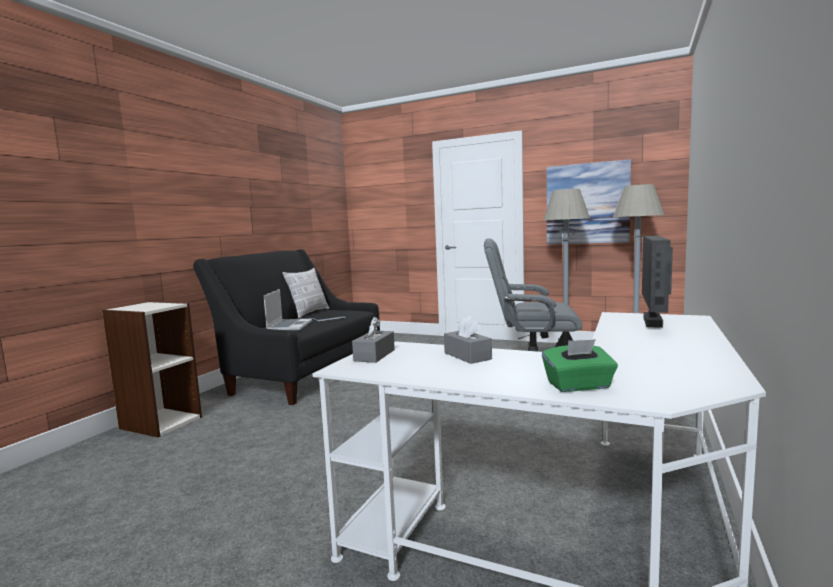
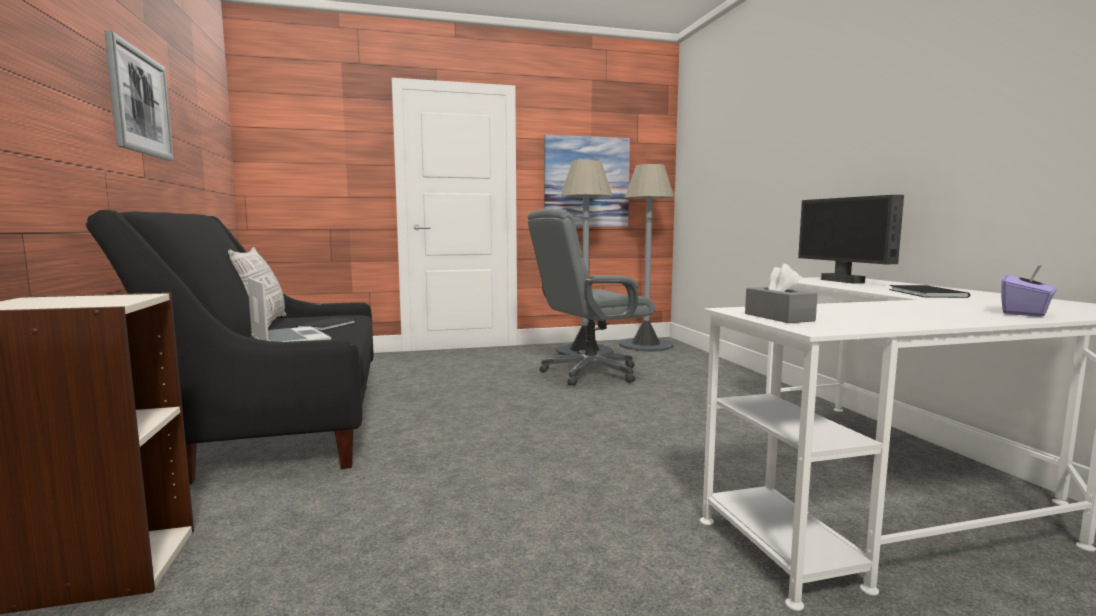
camera: 40 degrees left, 0 degrees up
(249, 196) = (139, 102): none -> picture
(467, 356) = (854, 308): grey tissue box -> none
(579, 386) = (1025, 313): green tissue box -> purple tissue box
(638, 349) = (925, 293): none -> black book

